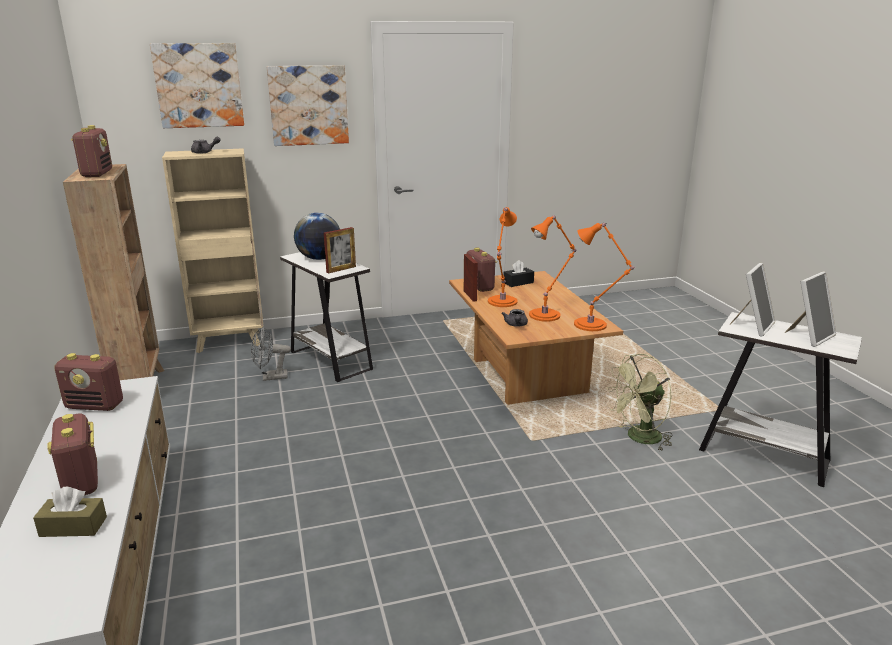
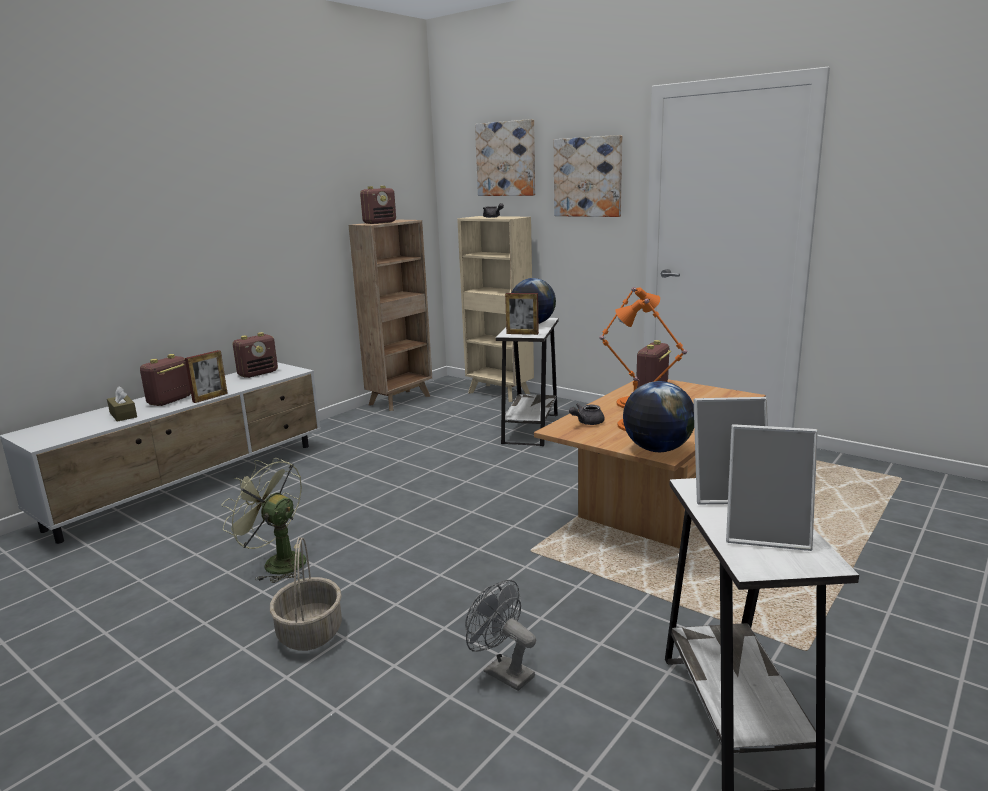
camera: 55 degrees right, 5 degrees down
(95, 406) = (258, 373): radio -> radio turned 105 degrees counterclockwise
(270, 377) = (471, 423): grey fan -> grey fan (502, 672)
(470, 296) = (621, 391): picture frame -> picture frame (210, 397)
(518, 282) = (700, 395): black tissue box -> none
(545, 581) = (309, 632): none -> basket
(593, 325) = (657, 449): orange table lamp -> globe
(639, 438) = (628, 609): green fan -> green fan (276, 563)

